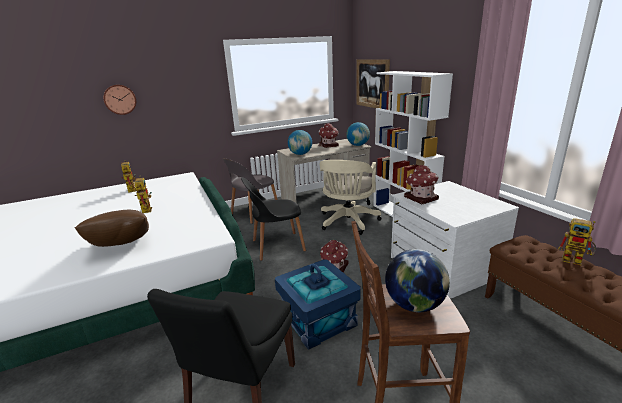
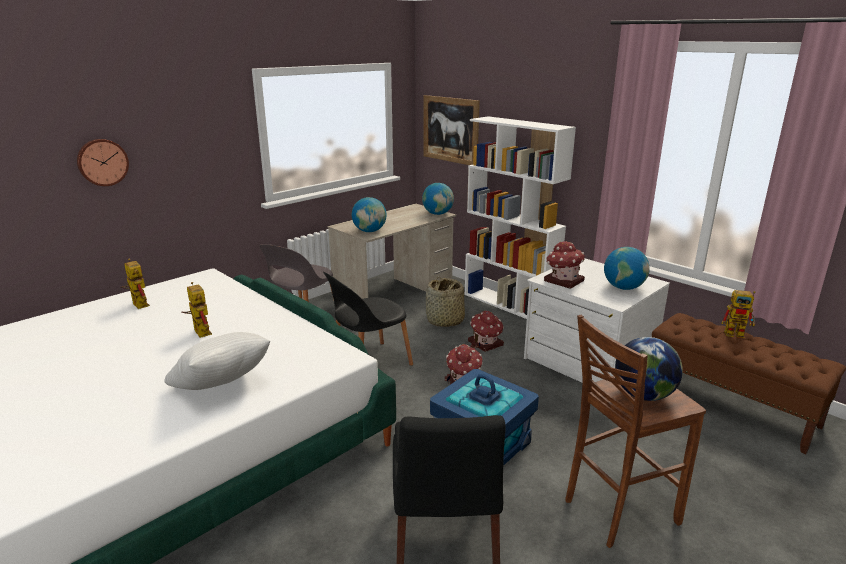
camera: 20 degrees left, 0 degrees up
(121, 247) = (222, 387): brown pillow -> white pillow
(329, 145) = (397, 215): toy house -> toy house (485, 344)
(348, 222) = (445, 321): beige office chair -> basket
(470, 208) = (623, 288): none -> globe

